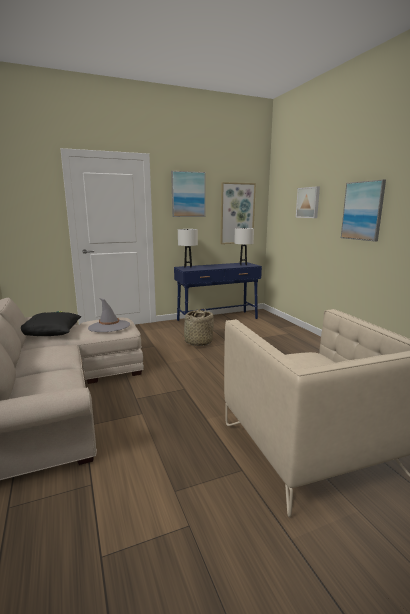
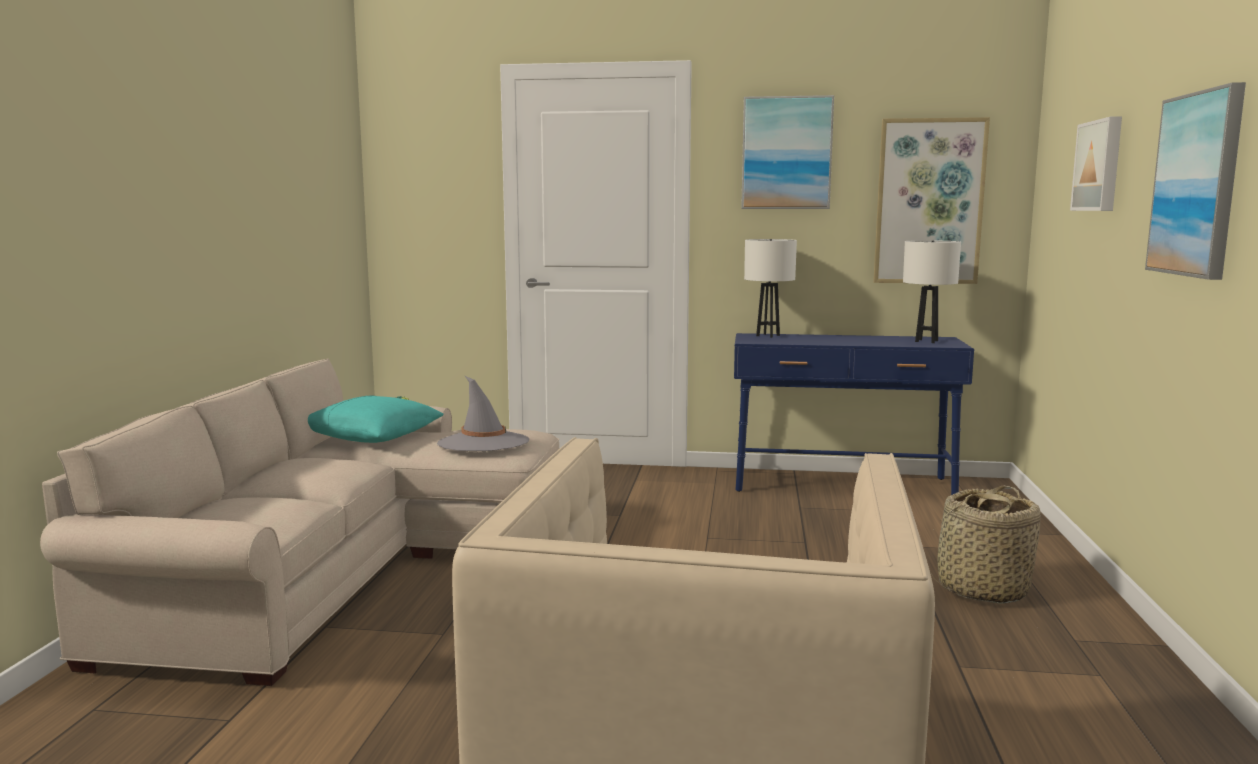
camera: 30 degrees right, 5 degrees down
(51, 333) = (372, 438): black pillow -> turquoise pillow
(198, 342) = (728, 526): basket -> basket (981, 590)

